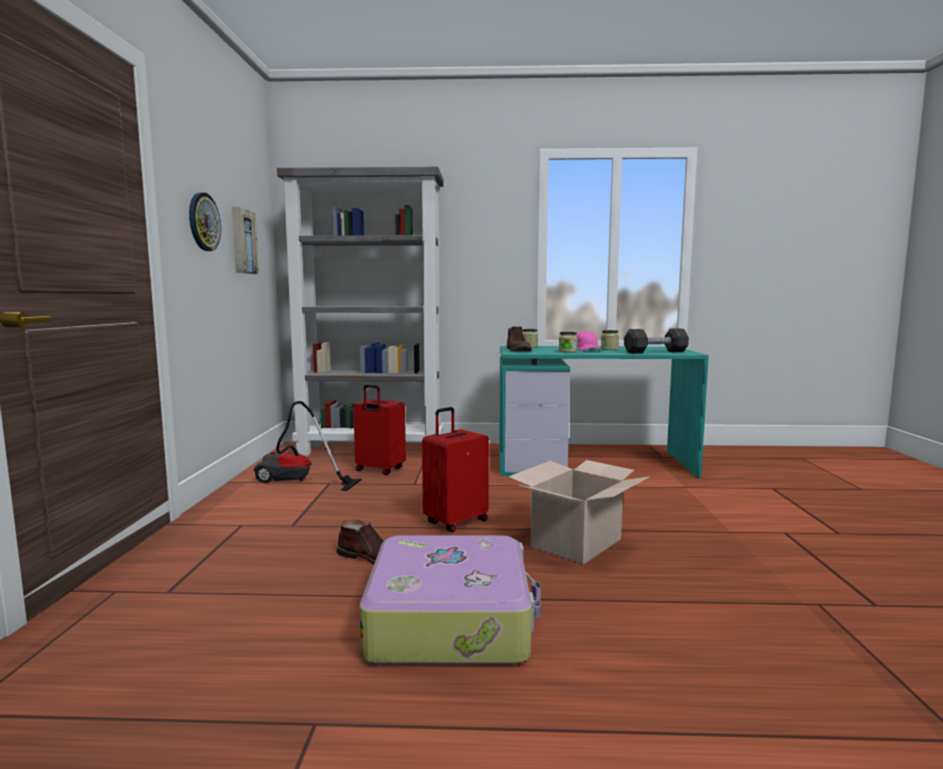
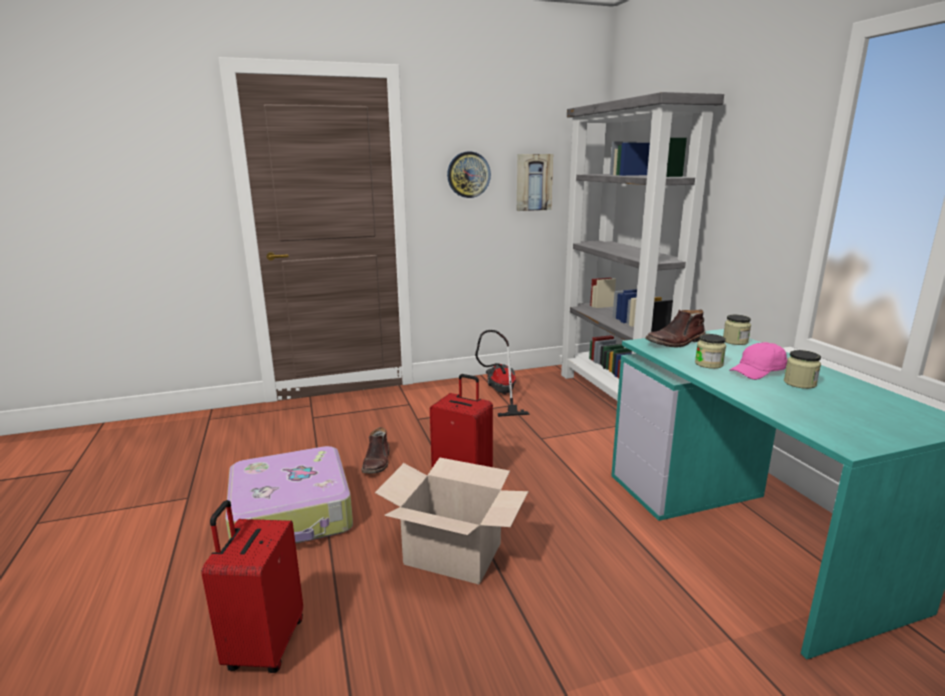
camera: 70 degrees right, 10 degrees up
(379, 470) = (561, 414): red suitcase -> red suitcase (264, 645)
(655, 352) = (808, 416): black dumbbell -> none

